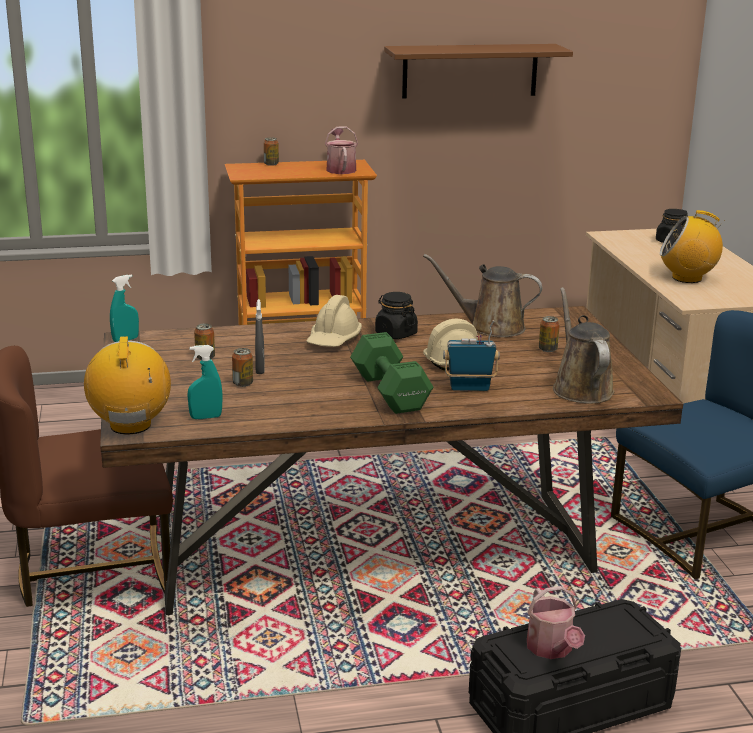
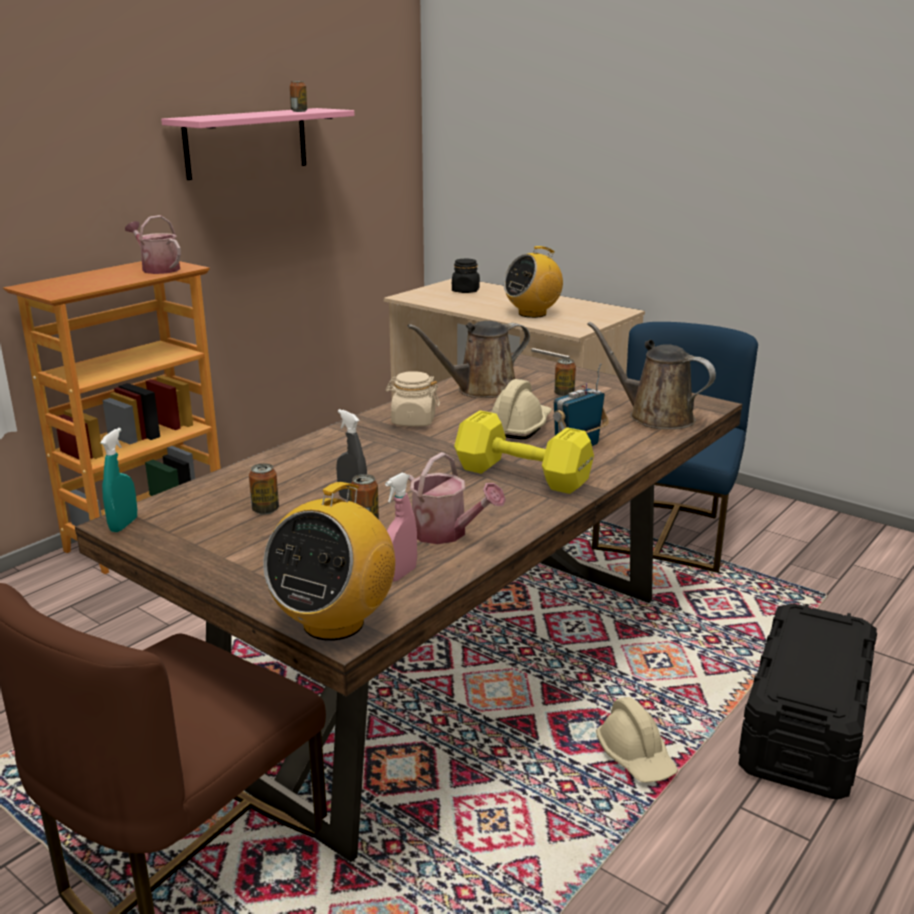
camera: 40 degrees left, 0 degrees up
(131, 425) = (334, 622): radio -> radio turned 105 degrees counterclockwise
(206, 417) = (400, 574): turquoise spray bottle -> pink spray bottle
(271, 164) = (65, 278): can -> can (299, 111)
(334, 340) = (366, 445): beige hard hat -> beige hard hat (636, 757)
(390, 391) = (520, 474): green dumbbell -> yellow dumbbell
(395, 334) = (413, 421): black jar -> beige jar
(470, 71) = (246, 142): brown shelf -> pink shelf
(552, 649) = (817, 677): watering can -> watering can (446, 533)

